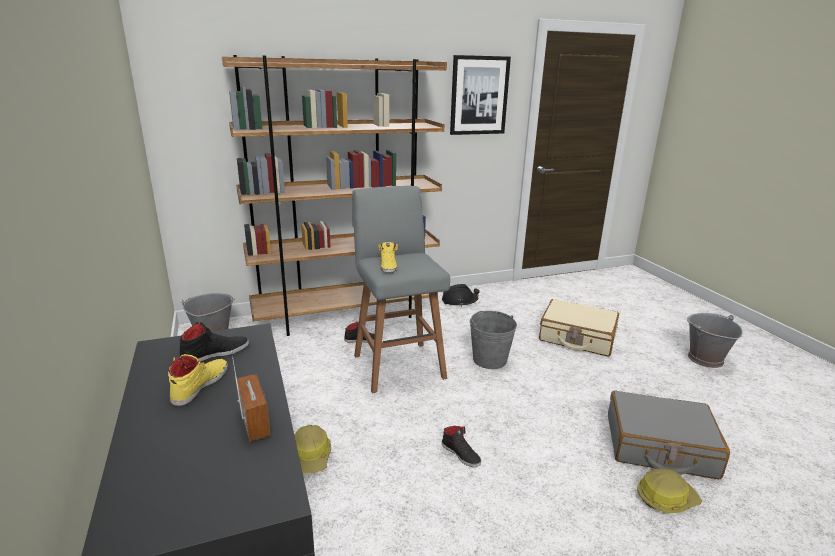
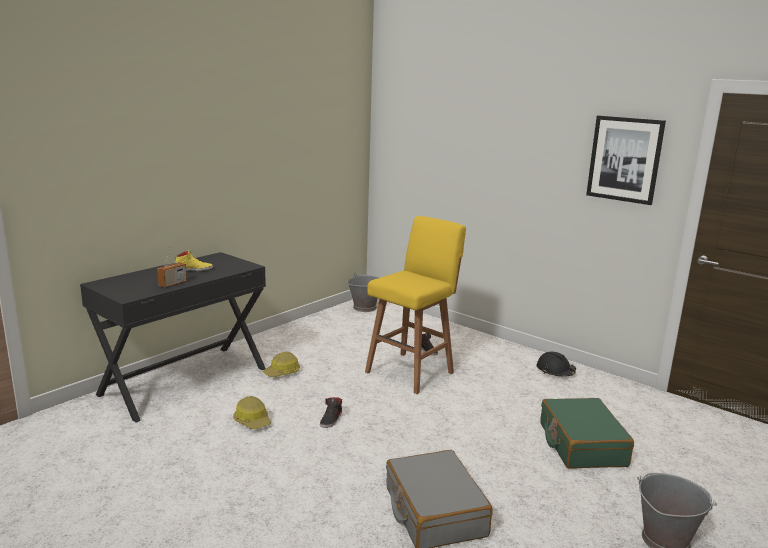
camera: 60 degrees right, 5 degrees down
(215, 353) = (223, 265): black shoe -> none
(346, 315) = (454, 335): brown bookcase -> none
(388, 266) = (395, 276): yellow shoe -> none
(398, 364) = (411, 371): grey stool -> yellow stool
(489, 360) = (470, 406): grey bucket -> none
(577, 337) = (581, 444): beige suitcase -> green suitcase
(665, 498) = (362, 518): hard hat -> hard hat (252, 421)

